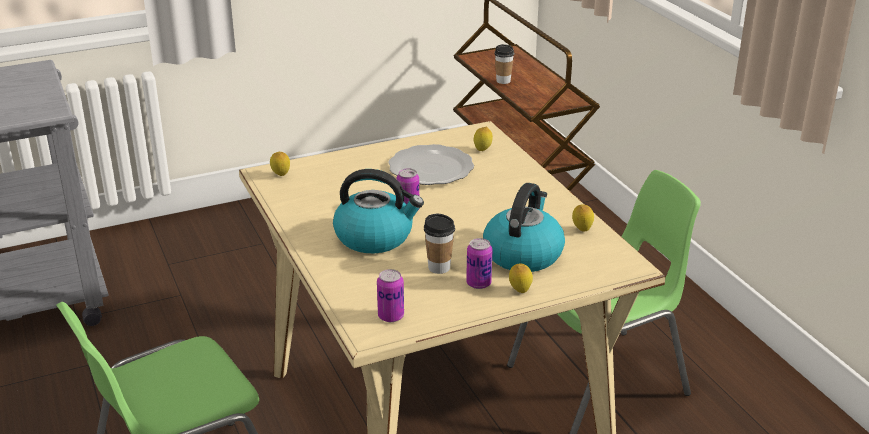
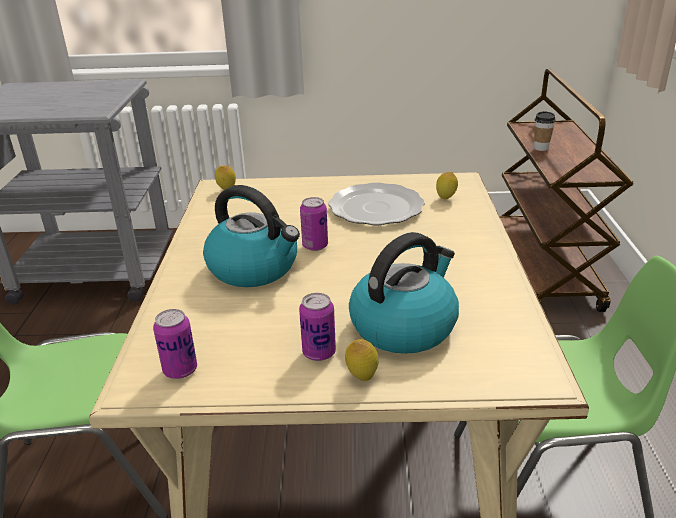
camera: 25 degrees right, 0 degrees up
(439, 267) = (290, 320): cup -> none
(582, 230) = (502, 311): lemon -> none

